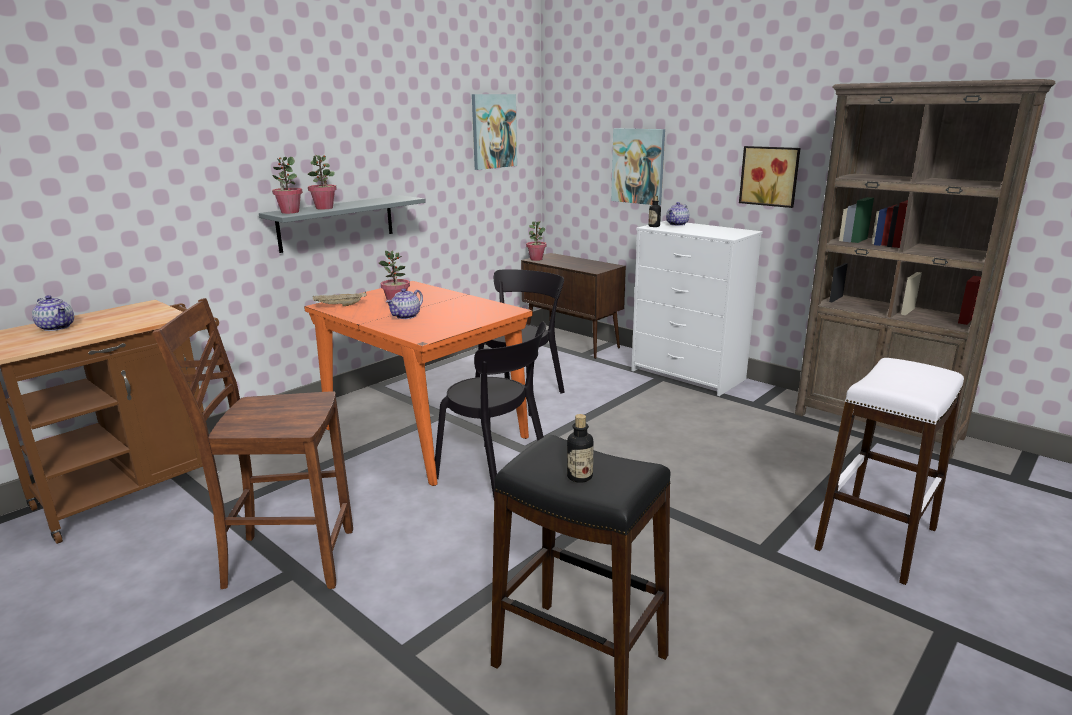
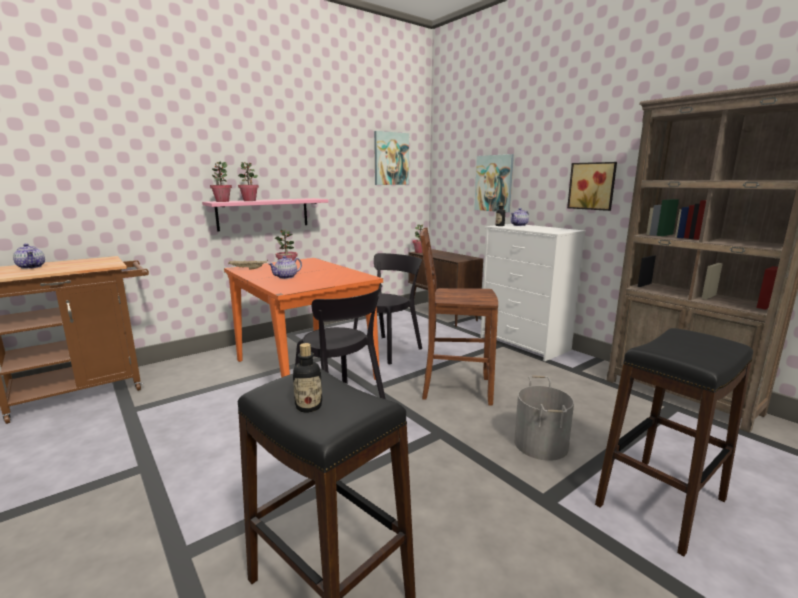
camera: 10 degrees right, 5 degrees down
(287, 559) = (147, 455): brown chair -> brown chair (454, 389)
(337, 223) = (263, 214): grey shelf -> pink shelf
(742, 494) = (540, 444): none -> grey bucket
(876, 539) = (661, 503): white stool -> black stool

